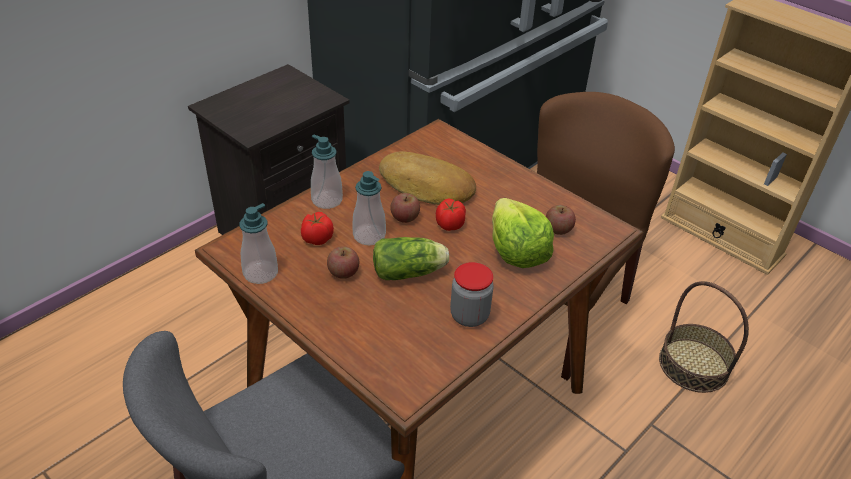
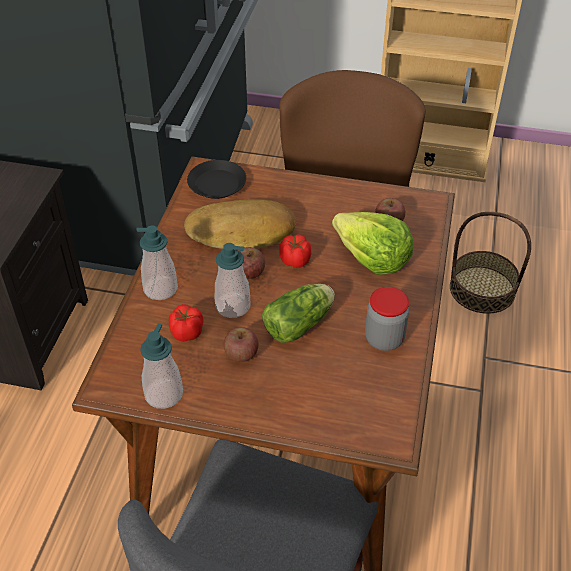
camera: 30 degrees left, 5 degrees up
(438, 145) = (216, 184): none -> black plate

